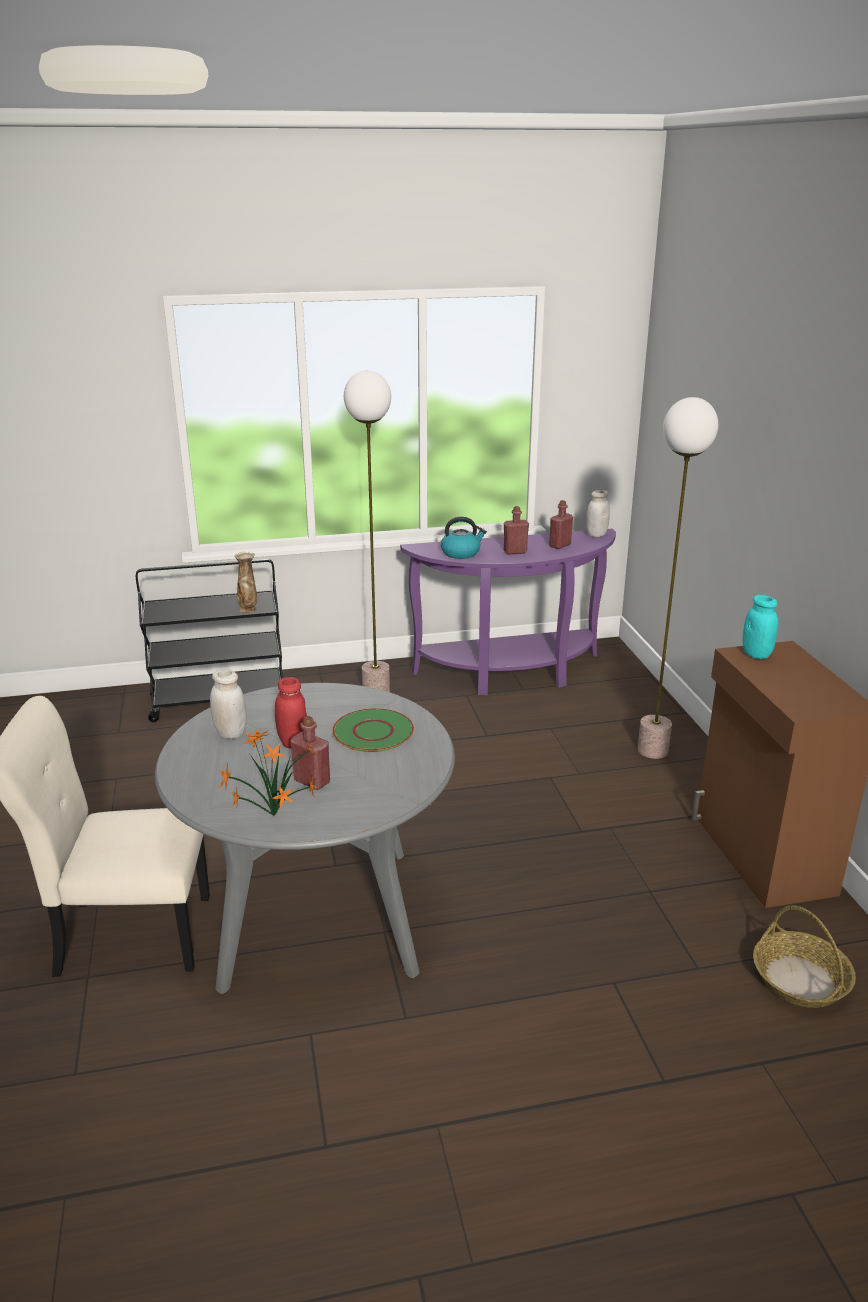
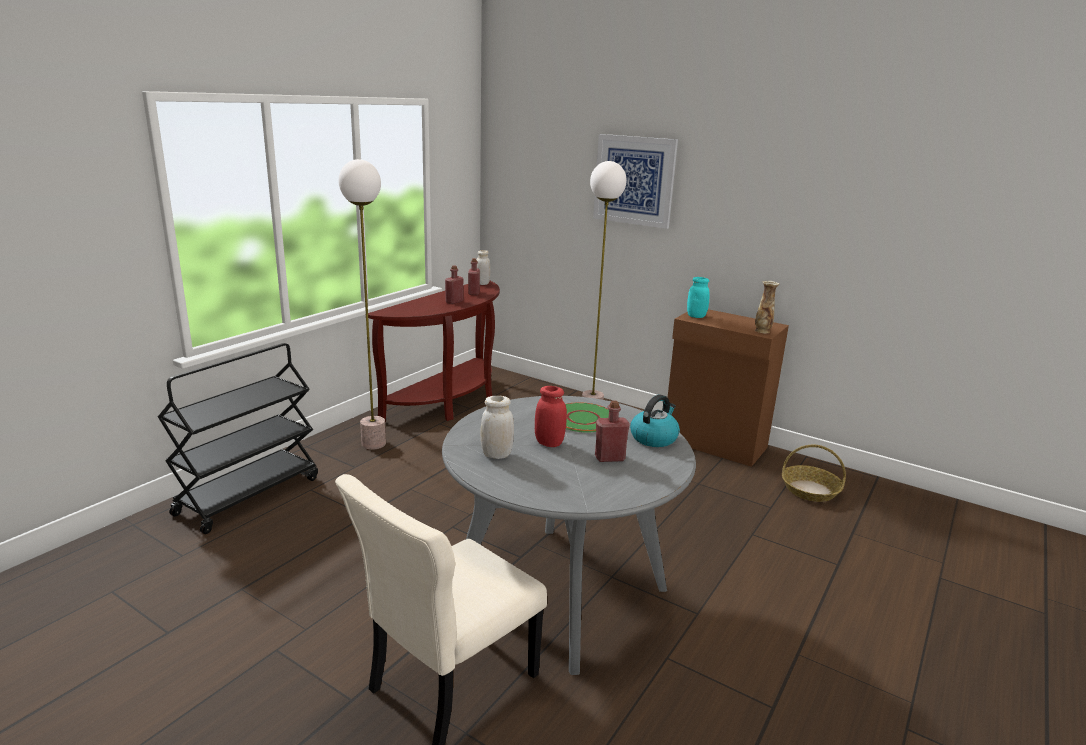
camera: 45 degrees left, 5 degrees down
(248, 609) = (279, 393): vase -> vase (762, 331)
(271, 816) = (630, 486): potted plant -> none
(461, 553) = (421, 309): kettle -> kettle (654, 438)
(512, 674) = (449, 402): purple console table -> brown console table
(762, 428) = (634, 180): none -> picture

